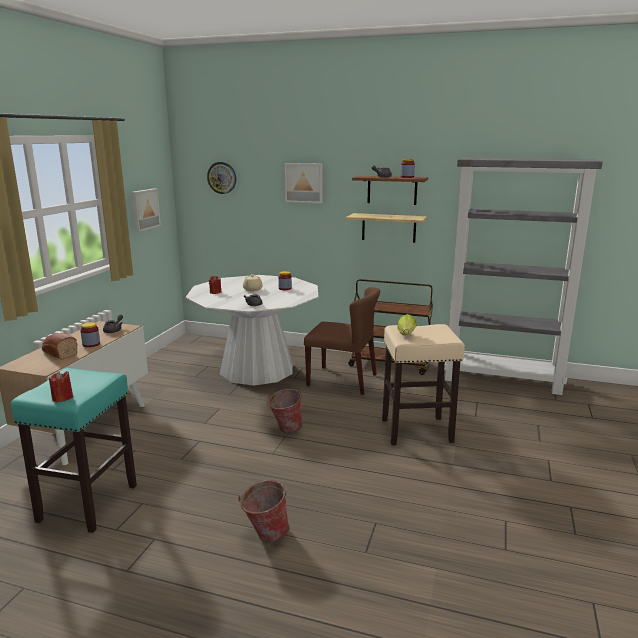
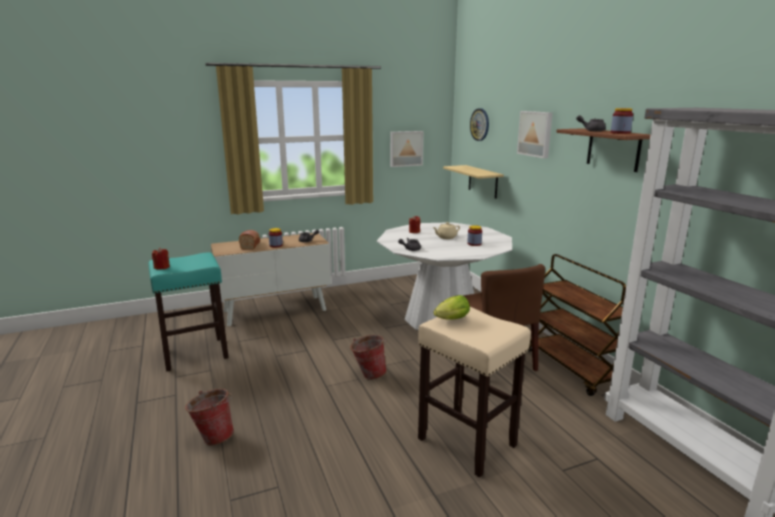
camera: 50 degrees right, 0 degrees up
(388, 228) = (604, 198): shelf -> shelf (483, 181)

